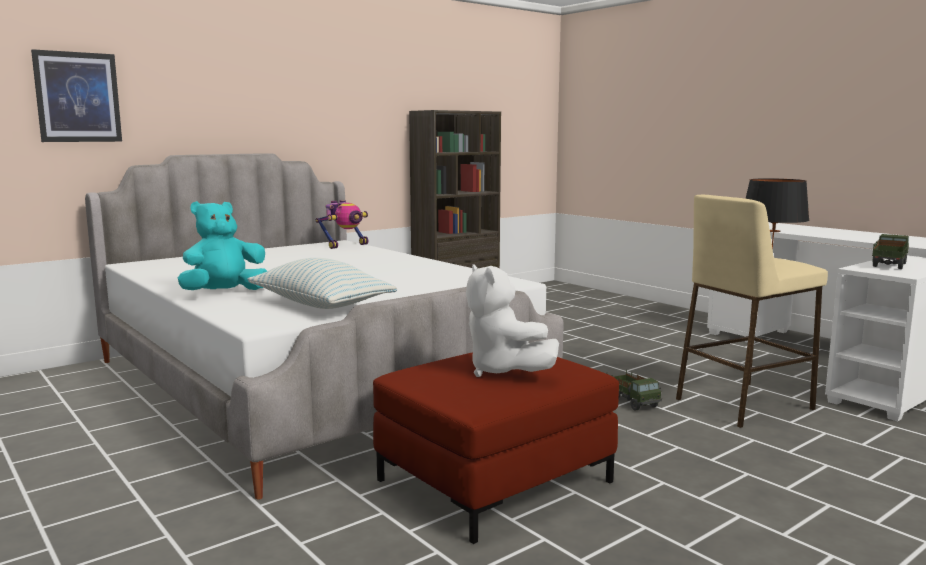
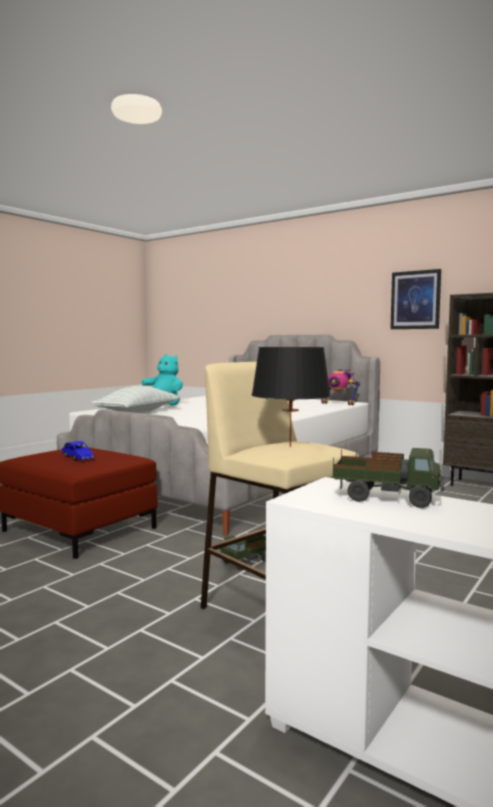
camera: 75 degrees right, 5 degrees down
(78, 97) = (240, 304): picture -> picture (415, 300)
(503, 371) = (78, 458): white plush toy -> blue toy car

